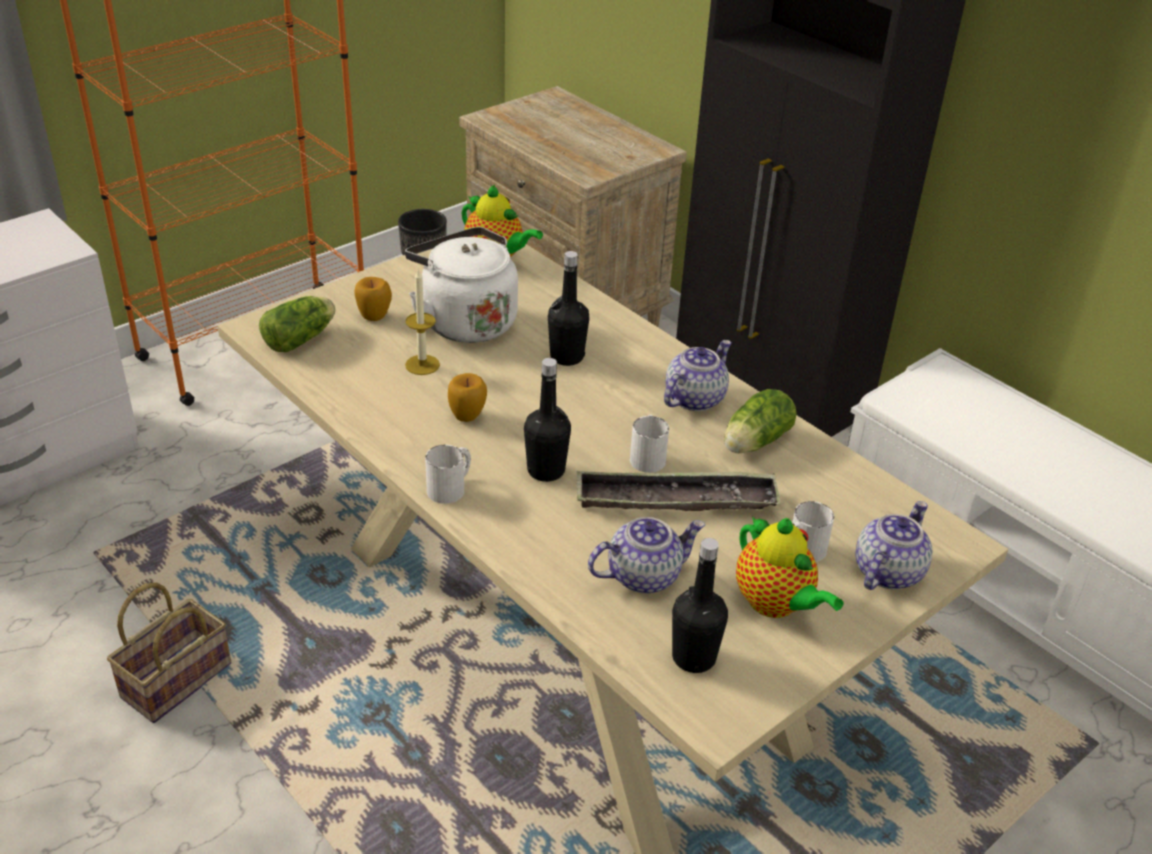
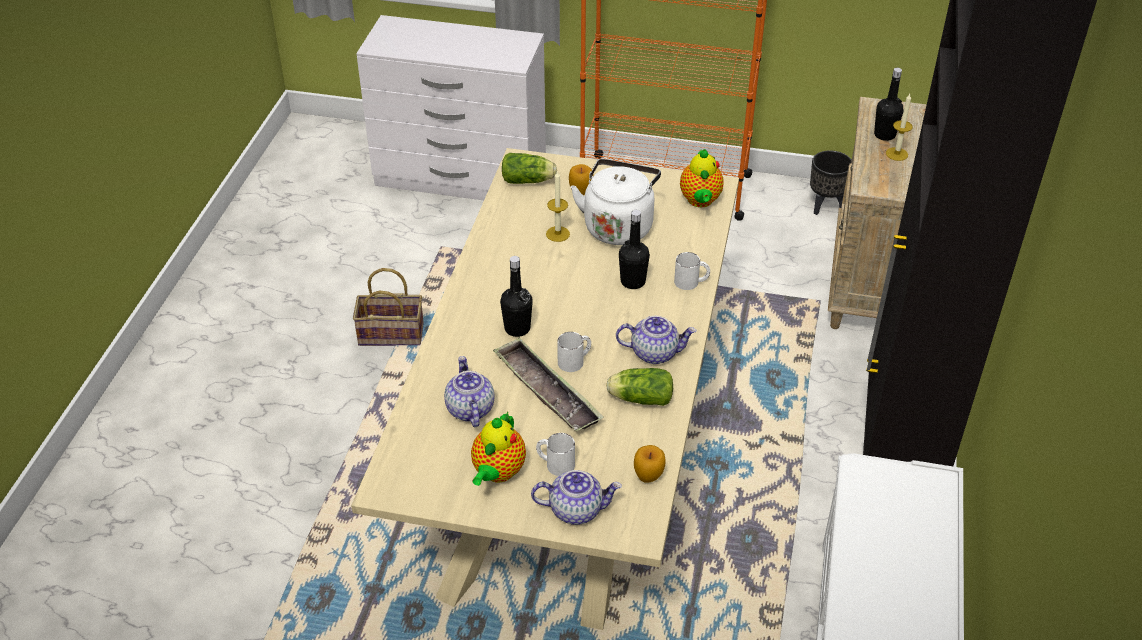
camera: 55 degrees right, 5 degrees up
(451, 487) = (465, 302): white mug -> white mug (691, 282)
(467, 416) = (531, 275): apple -> apple (648, 477)
(566, 142) = (896, 154): none -> candle
(644, 575) = (469, 409): teapot -> teapot turned 135 degrees counterclockwise
(693, 657) = (423, 459): black bottle -> black bottle (884, 135)

